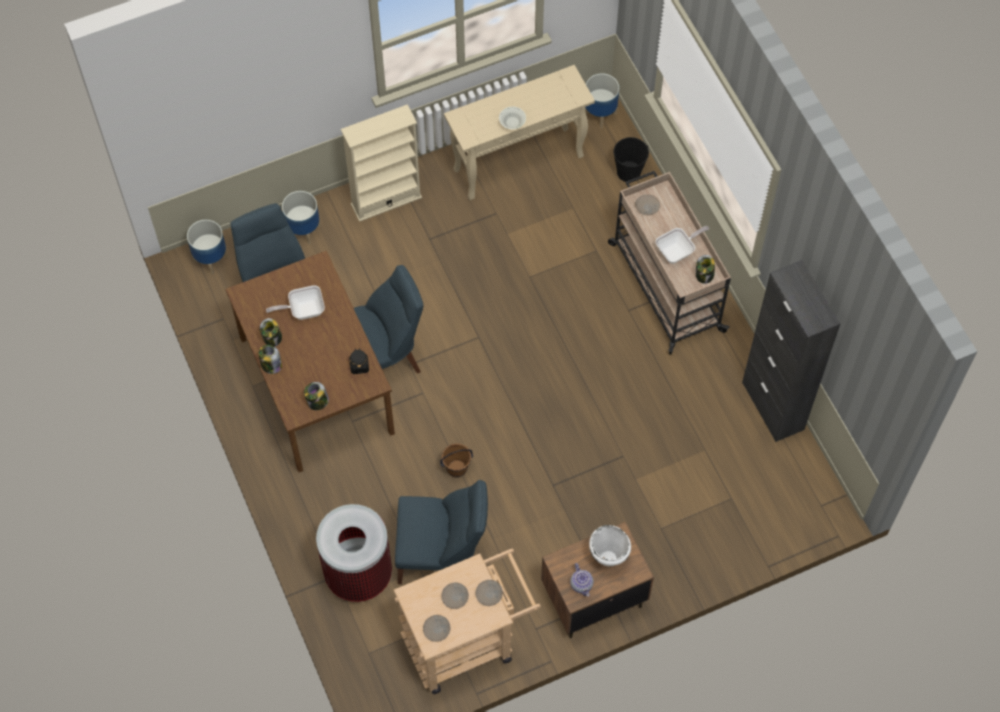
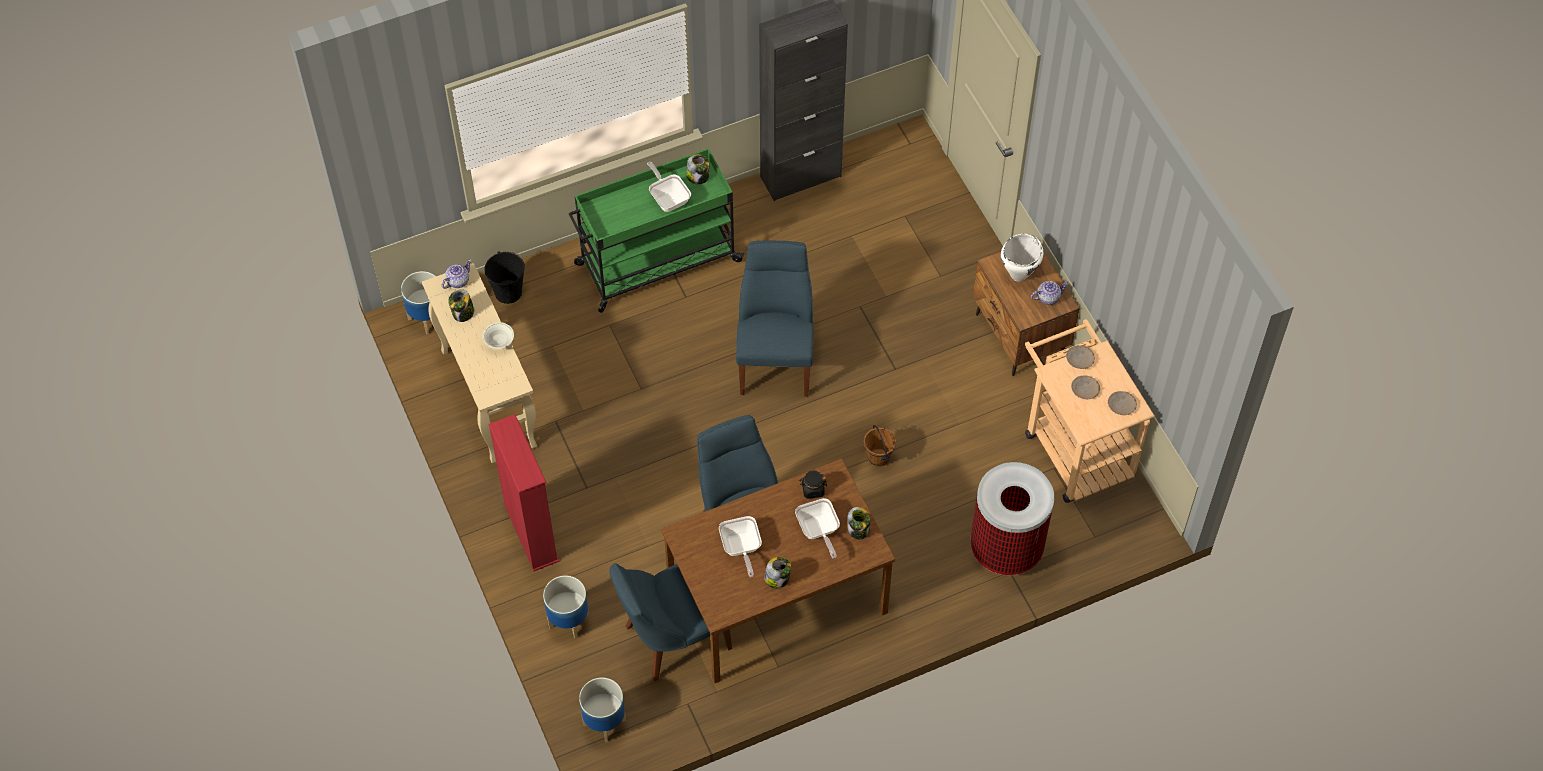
camera: 90 degrees left, 5 degrees down
(271, 365) = (812, 578): jar -> jar (463, 313)
(317, 370) = (818, 531): none -> frying pan
(386, 200) = (531, 533): beige bookcase -> red bookcase
(442, 555) = (980, 470): blue chair -> blue chair (776, 358)
(575, 90) = (457, 281): none -> teapot
(647, 207) = (611, 223): beige plate -> none
(665, 285) = (656, 263): beige cart -> green cart

